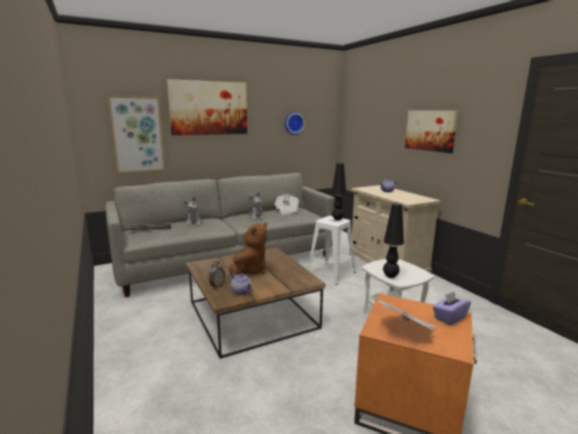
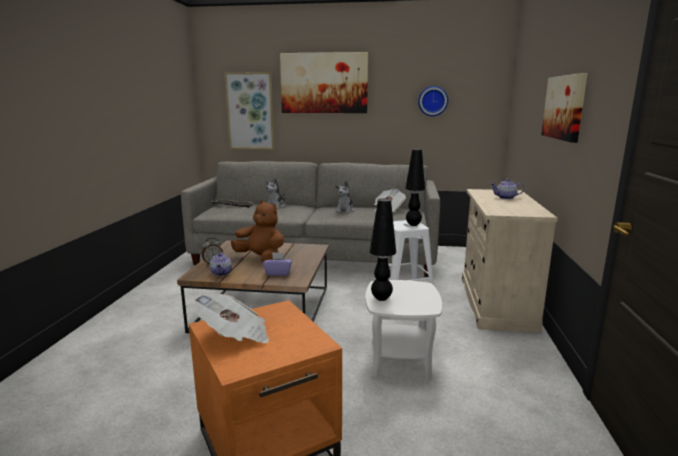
camera: 35 degrees right, 0 degrees up
(250, 271) = (261, 259): brown plush toy -> brown plush toy turned 120 degrees counterclockwise
(449, 318) = (302, 343): purple tissue box -> purple tissue box (278, 273)

